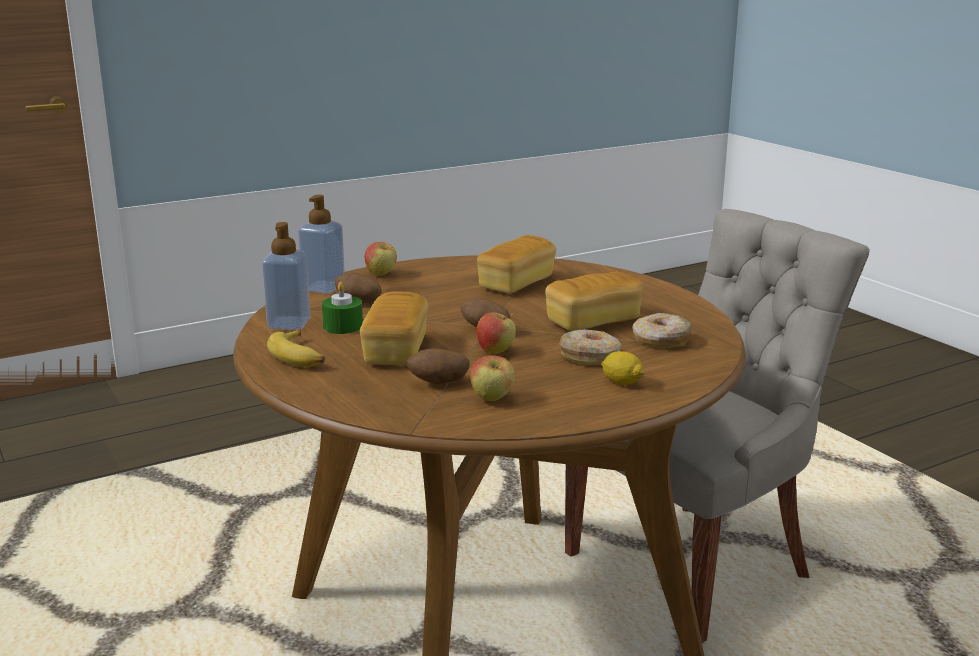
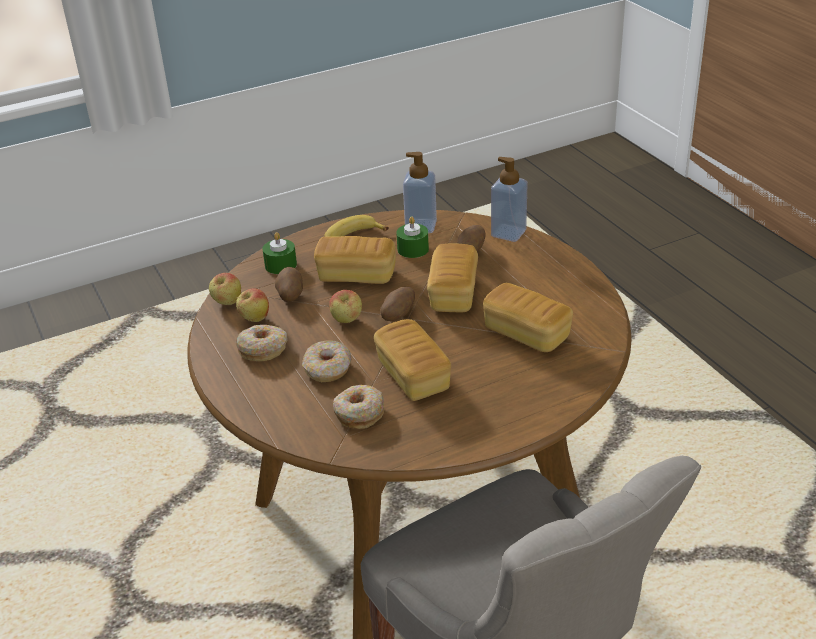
camera: 95 degrees right, 15 degrees up
(359, 393) = (280, 265): none -> green candle
(381, 275) = (548, 258): apple -> apple (227, 303)
(444, 308) = (453, 294): none -> bread
(557, 390) = (263, 349): none -> donut
(621, 382) = (270, 382): lemon -> none

